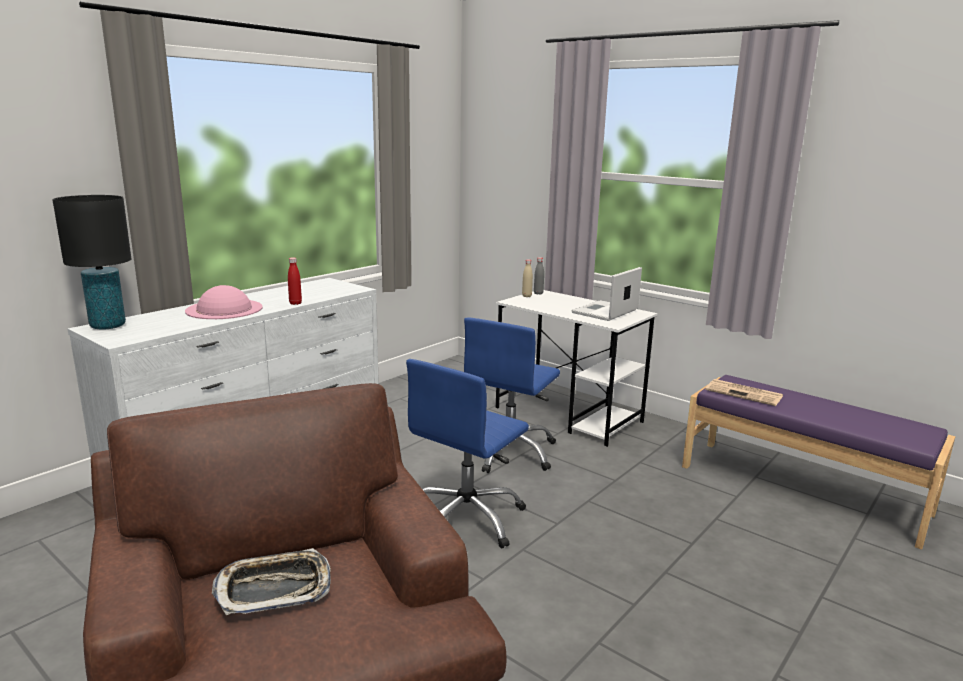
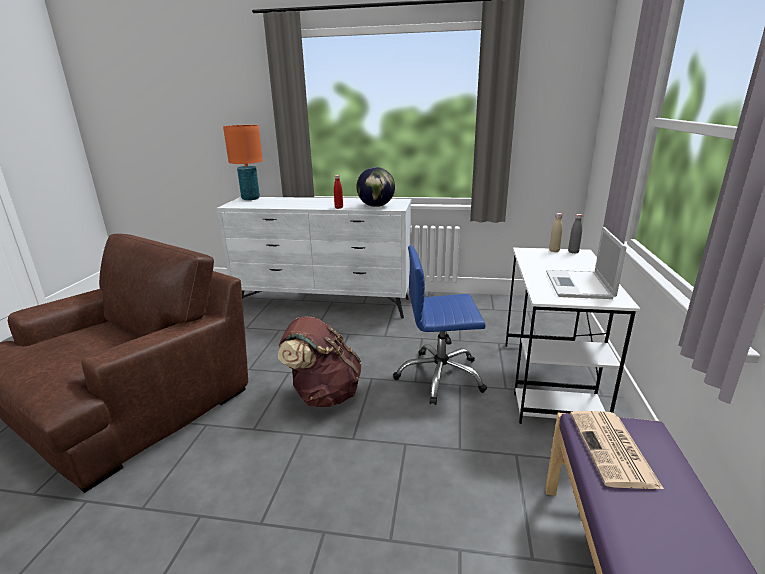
camera: 60 degrees right, 5 degrees up
(108, 326) = (250, 199): black table lamp -> orange table lamp
(224, 309) = (306, 202): pink hat -> none
(274, 588) = (82, 338): tray -> none
(329, 292) = (376, 206): none -> globe
(466, 518) = (323, 394): blue office chair -> brown backpack
(604, 312) = (579, 285): laptop -> laptop turned 90 degrees counterclockwise

